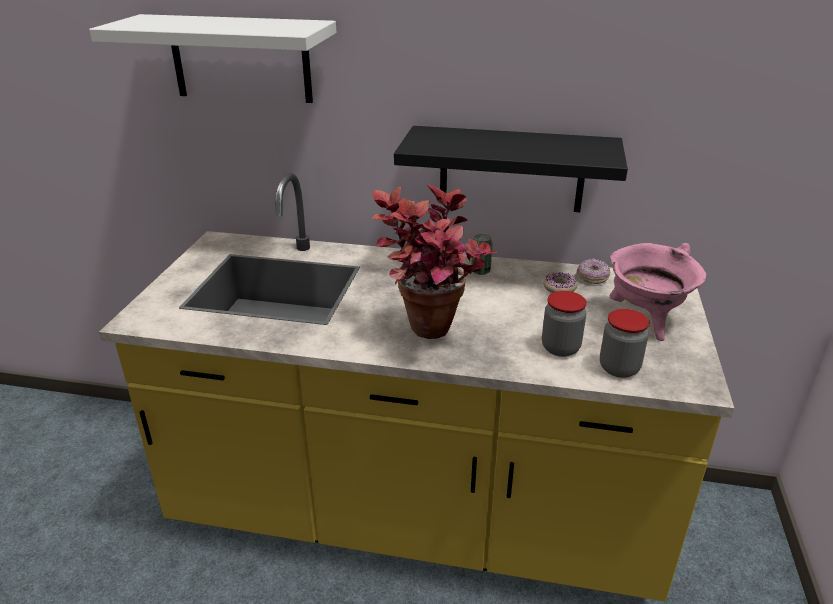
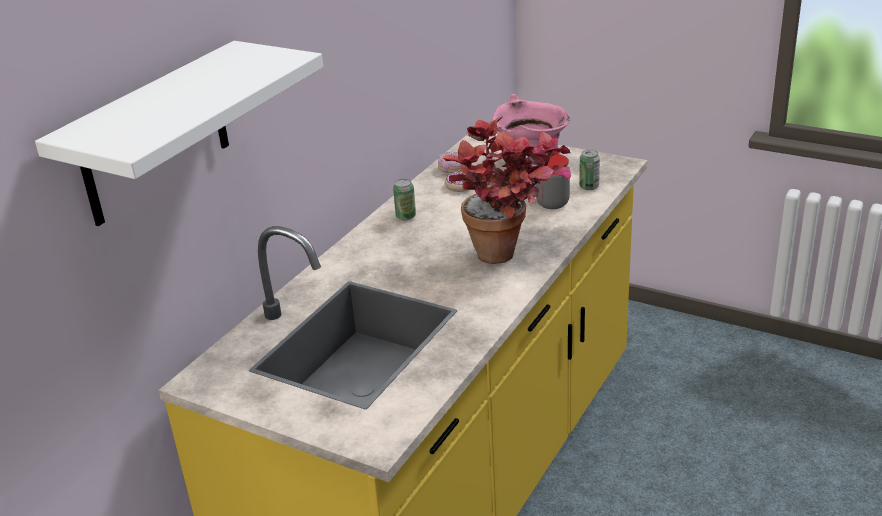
camera: 70 degrees left, 0 degrees up
(511, 169) = (369, 115): black shelf -> none
(619, 368) = (589, 186): jar -> can

